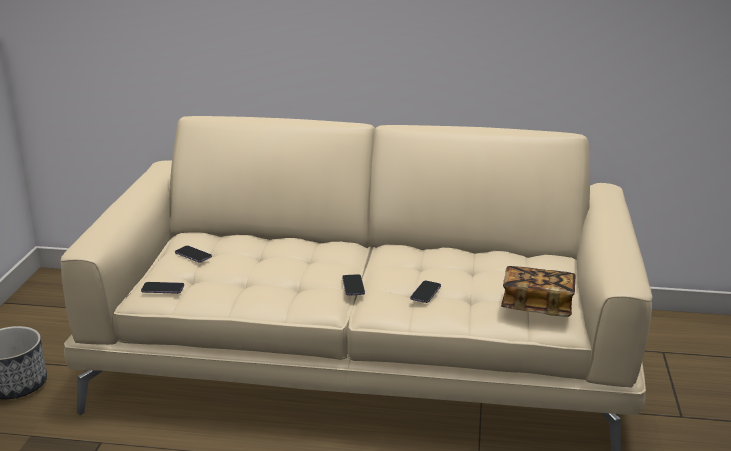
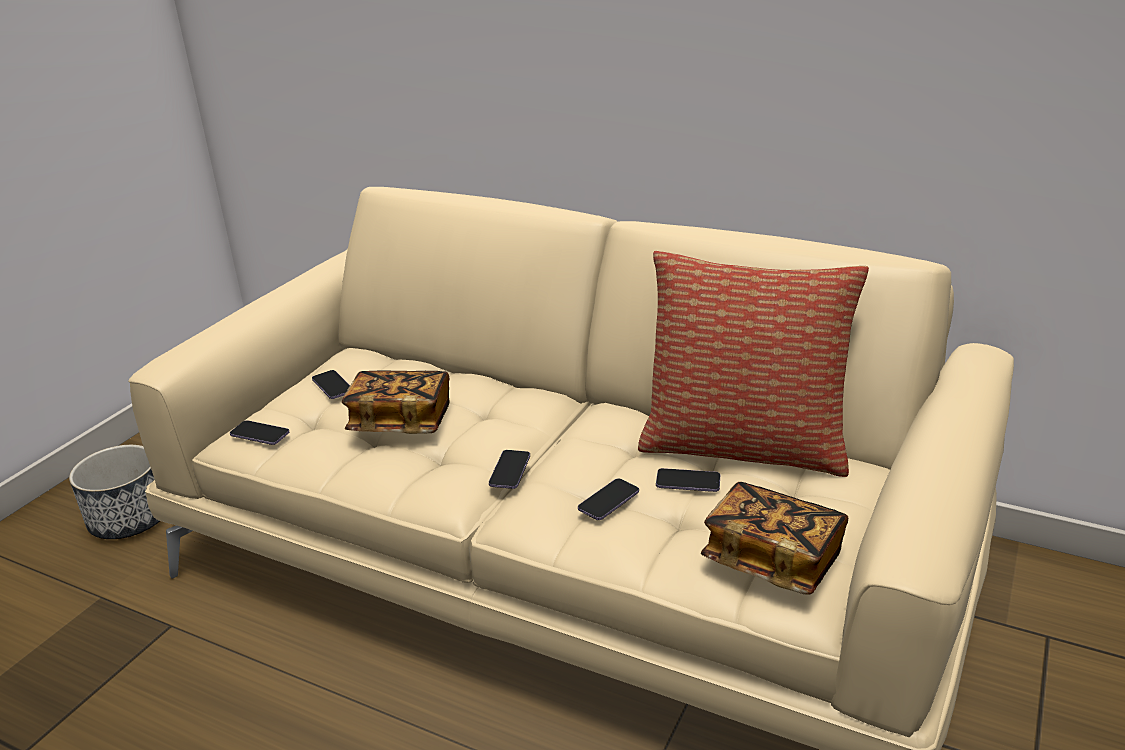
camera: 20 degrees right, 5 degrees up
(259, 269) = (401, 421): none -> book
(466, 277) = (688, 482): none -> phone
(486, 255) = (744, 445): none -> pillow

